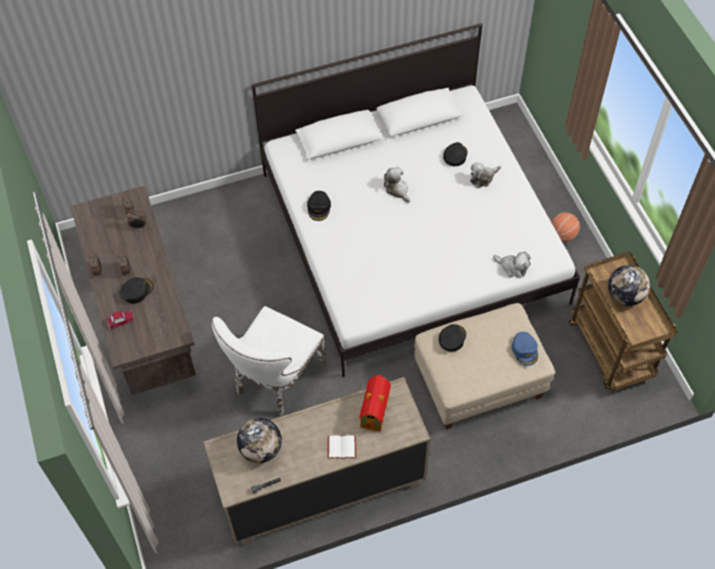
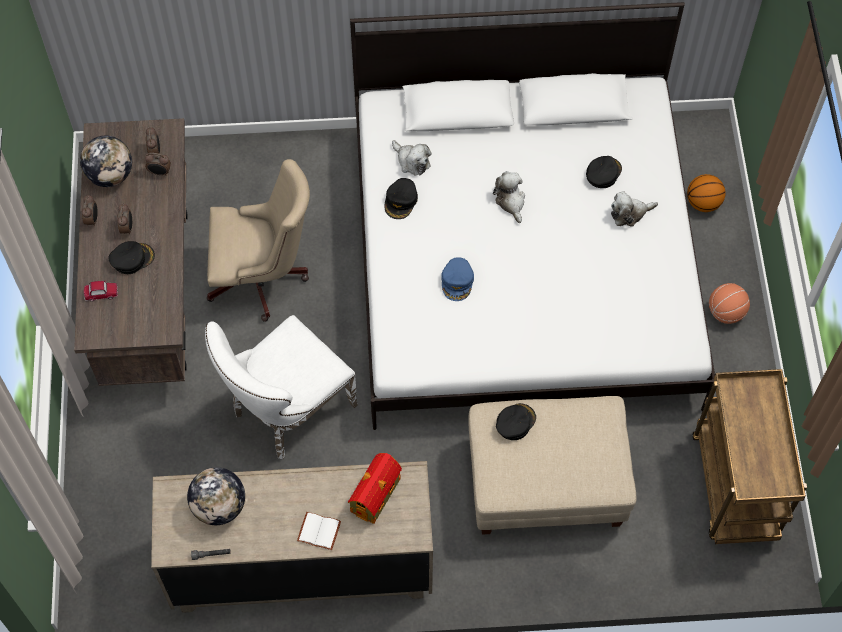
camera: 15 degrees right, 5 degrees up
(227, 292) = (263, 278): none -> beige office chair
(512, 267) = (626, 347): plush toy -> plush toy (412, 161)
(522, 167) = (703, 203): none -> basketball
(525, 350) = (604, 463): blue cap -> blue cap (457, 281)
(624, 296) = (755, 428): globe -> globe (110, 175)

